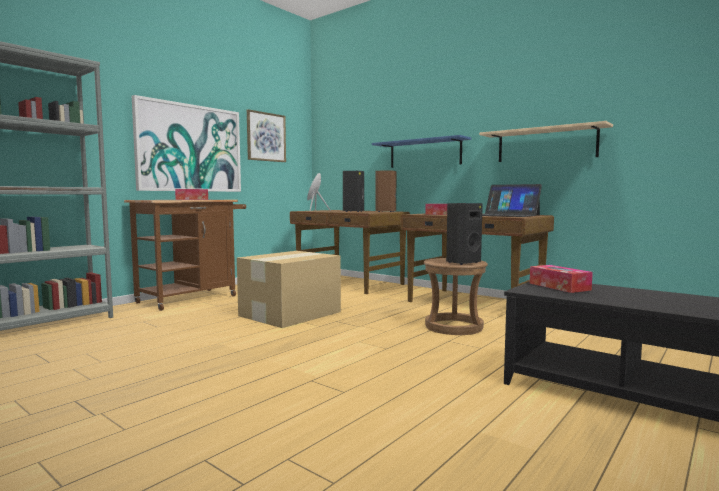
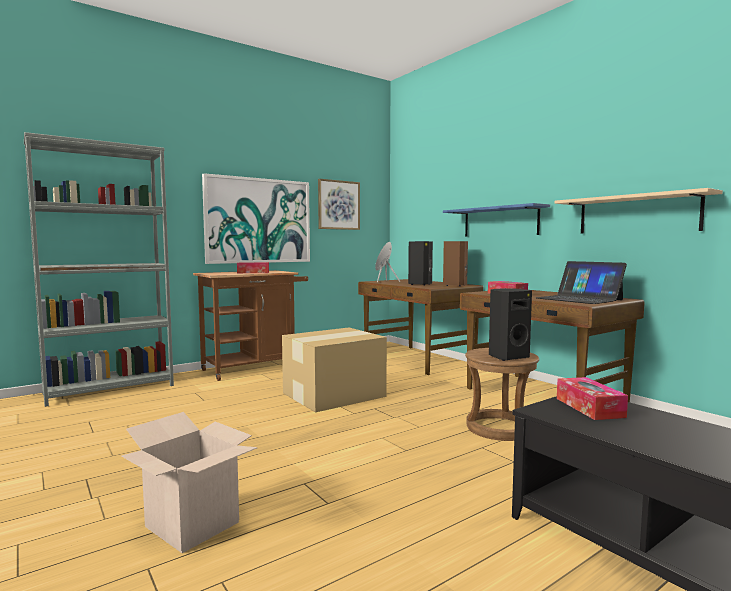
camera: 15 degrees right, 0 degrees up
(224, 422) = (192, 524): none -> cardboard box

